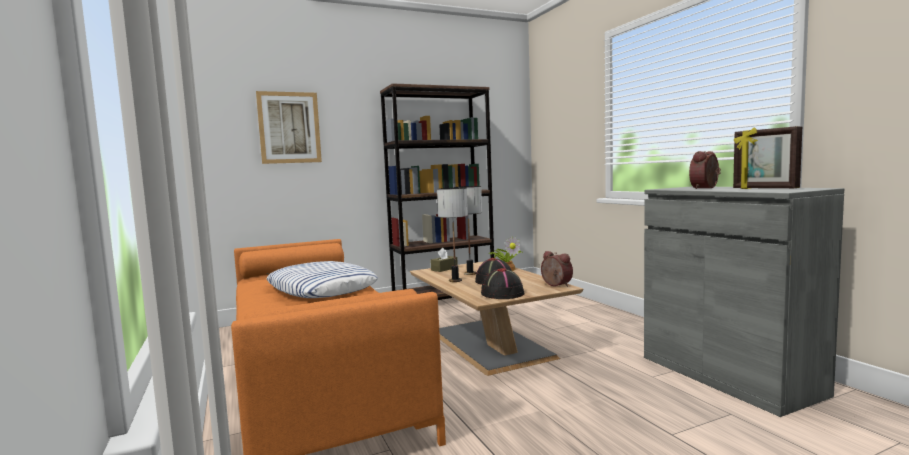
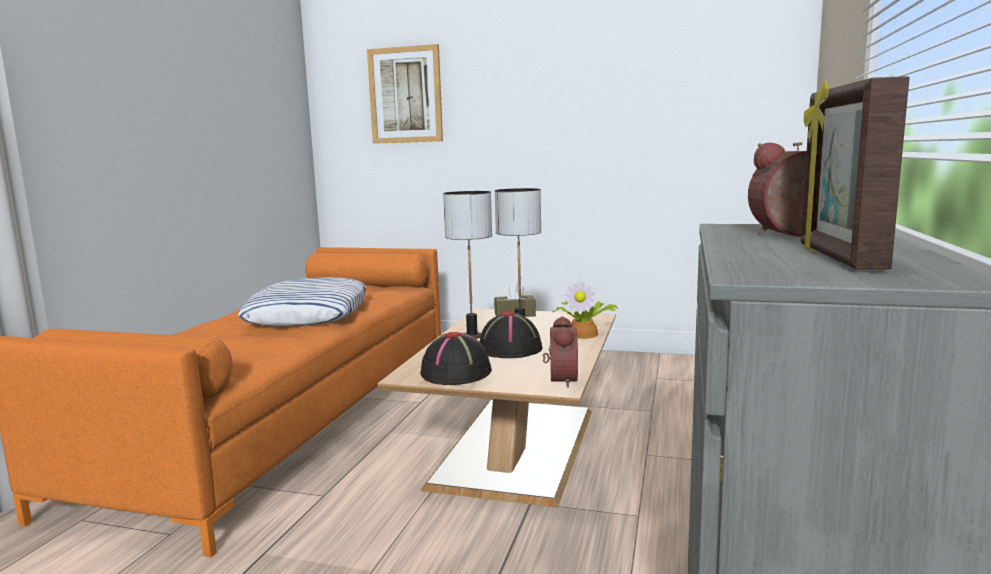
camera: 40 degrees right, 5 degrees up
(444, 299) = (598, 359): brown bookcase -> none

